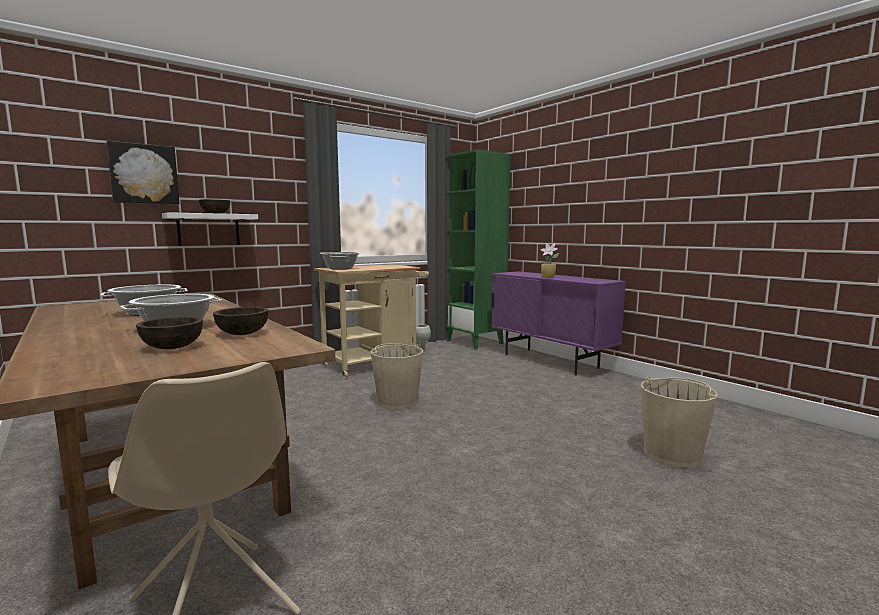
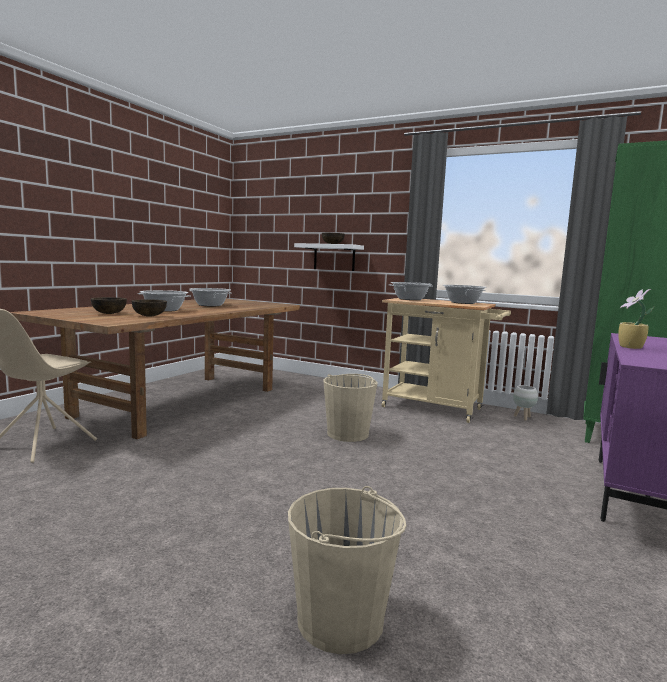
camera: 65 degrees right, 0 degrees up
(144, 174) = (300, 216): picture -> none
(381, 266) = (462, 302): none -> cooking pot

